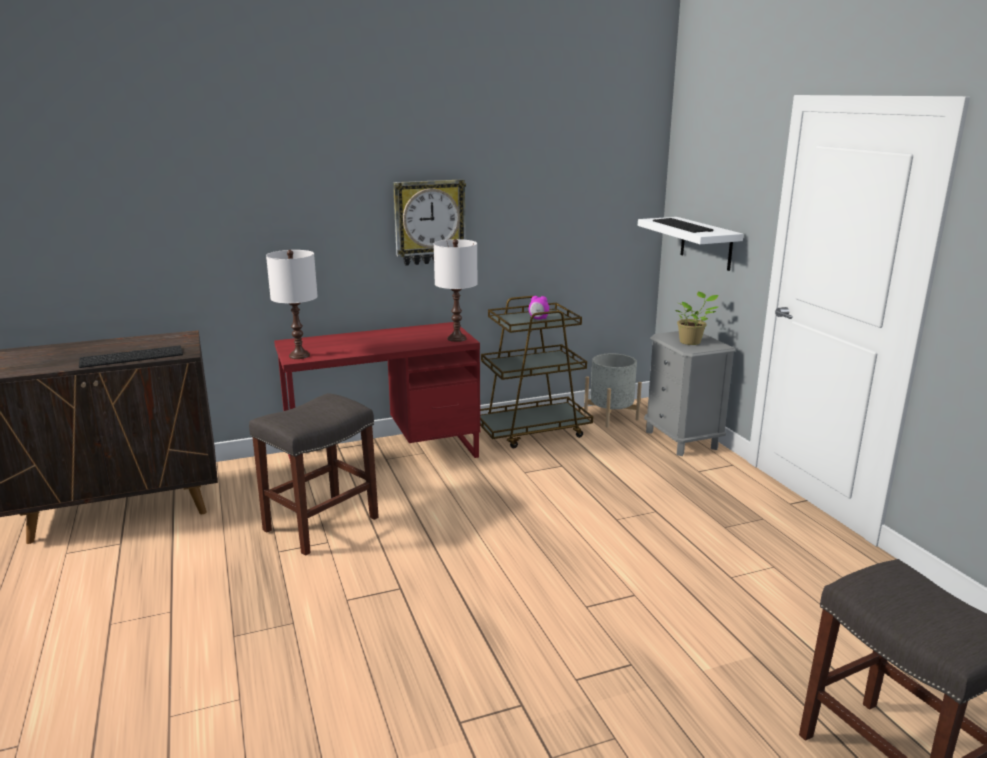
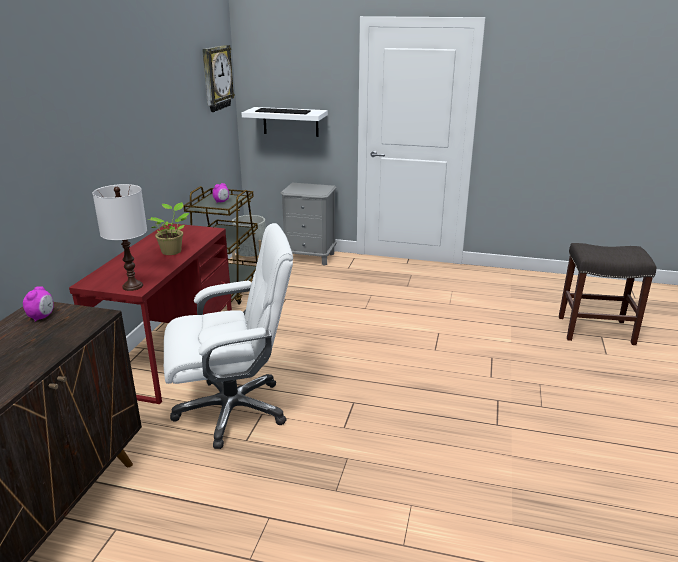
camera: 55 degrees left, 5 degrees up
(133, 356) = (57, 339): keyboard -> none
(167, 341) = (42, 317): none -> alarm clock
(320, 525) = (233, 410): grey stool -> white office chair
(429, 222) = (139, 140): wall clock -> wall clock (216, 78)
(457, 338) = (205, 231): white table lamp -> none
(691, 342) = (310, 189): potted plant -> potted plant (172, 251)

